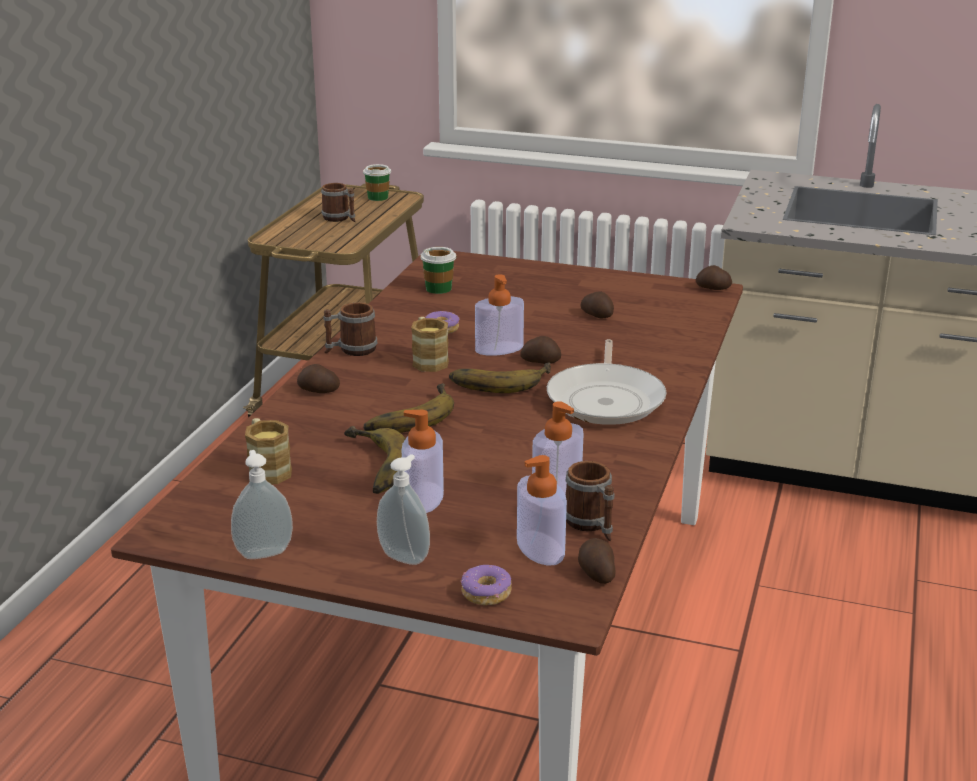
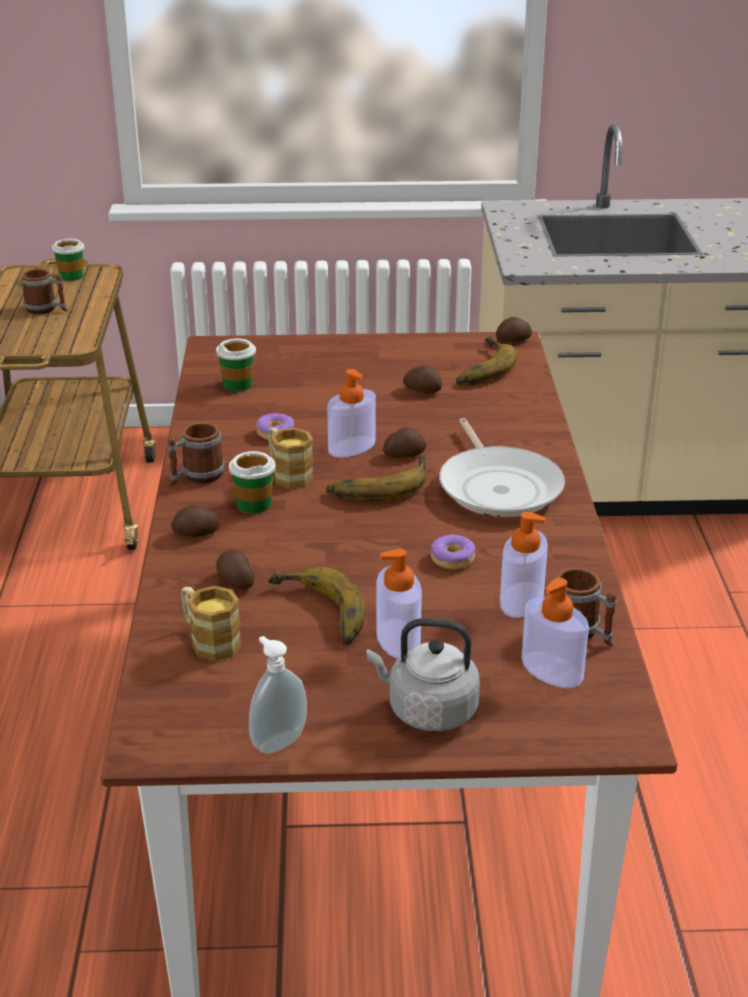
camera: 20 degrees left, 5 degrees up
(382, 378) = (254, 504): none -> cup
(405, 556) = (427, 710): soap dispenser -> grey kettle
(407, 416) = (313, 545): banana -> banana (478, 368)
(486, 593) = (535, 733): donut -> donut (453, 559)
(596, 573) = (622, 685): potato -> potato (235, 581)

